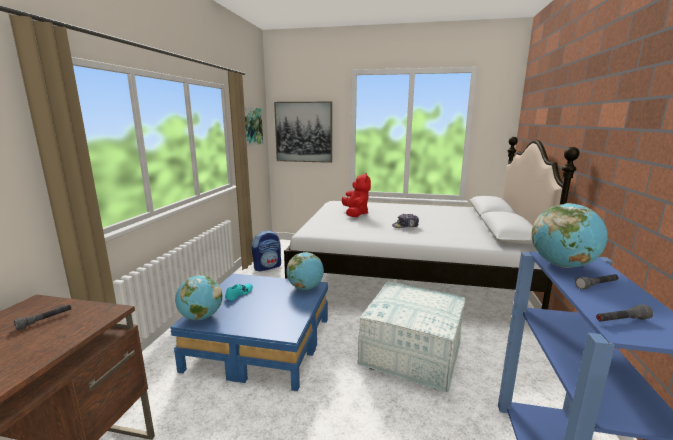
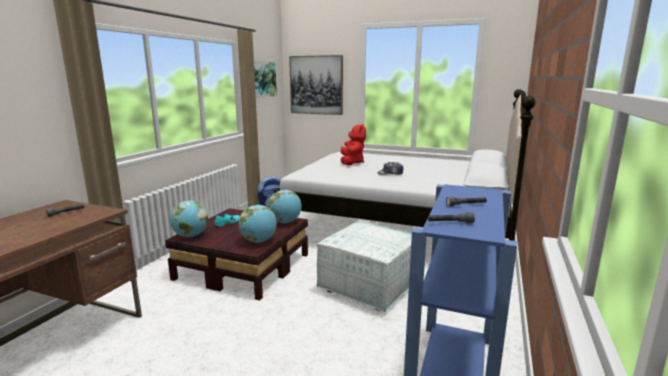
camera: 10 degrees right, 0 degrees up
(261, 343) = (243, 267): blue coffee table -> brown coffee table
(562, 265) = (458, 193): globe -> globe (259, 241)

